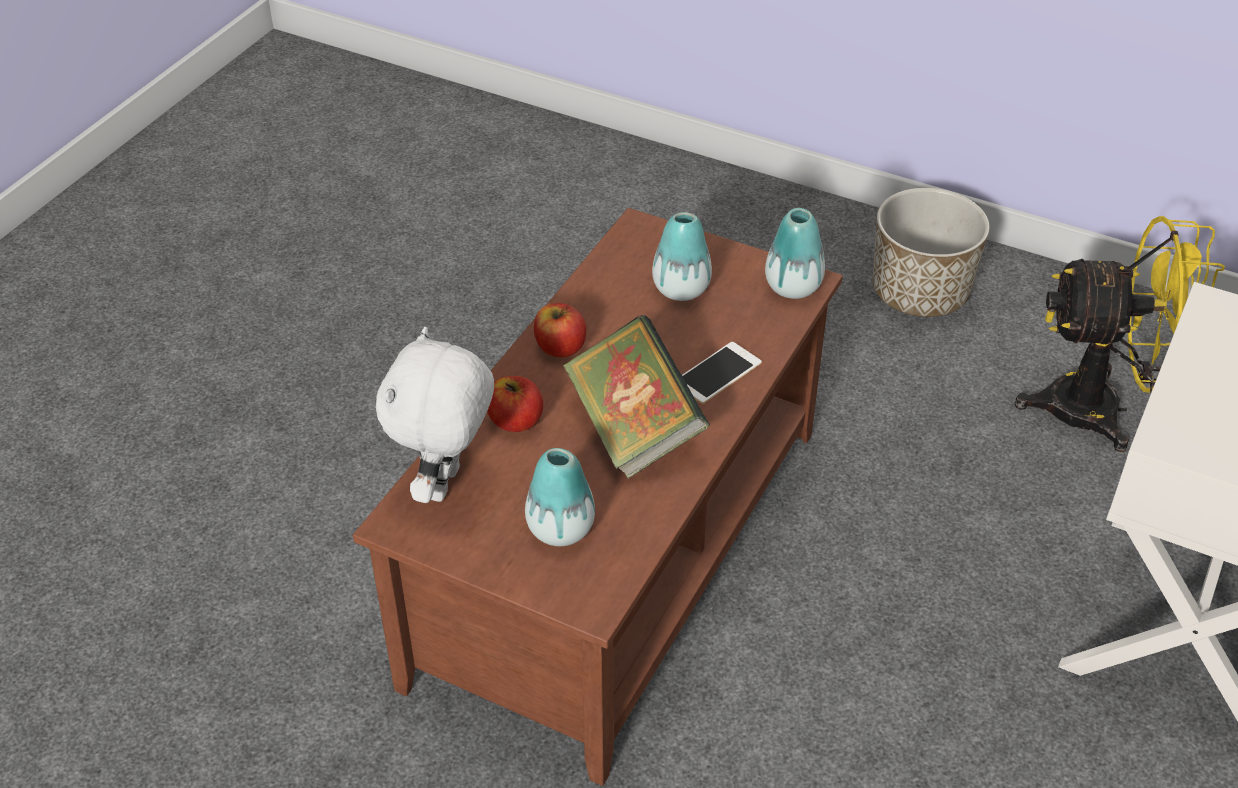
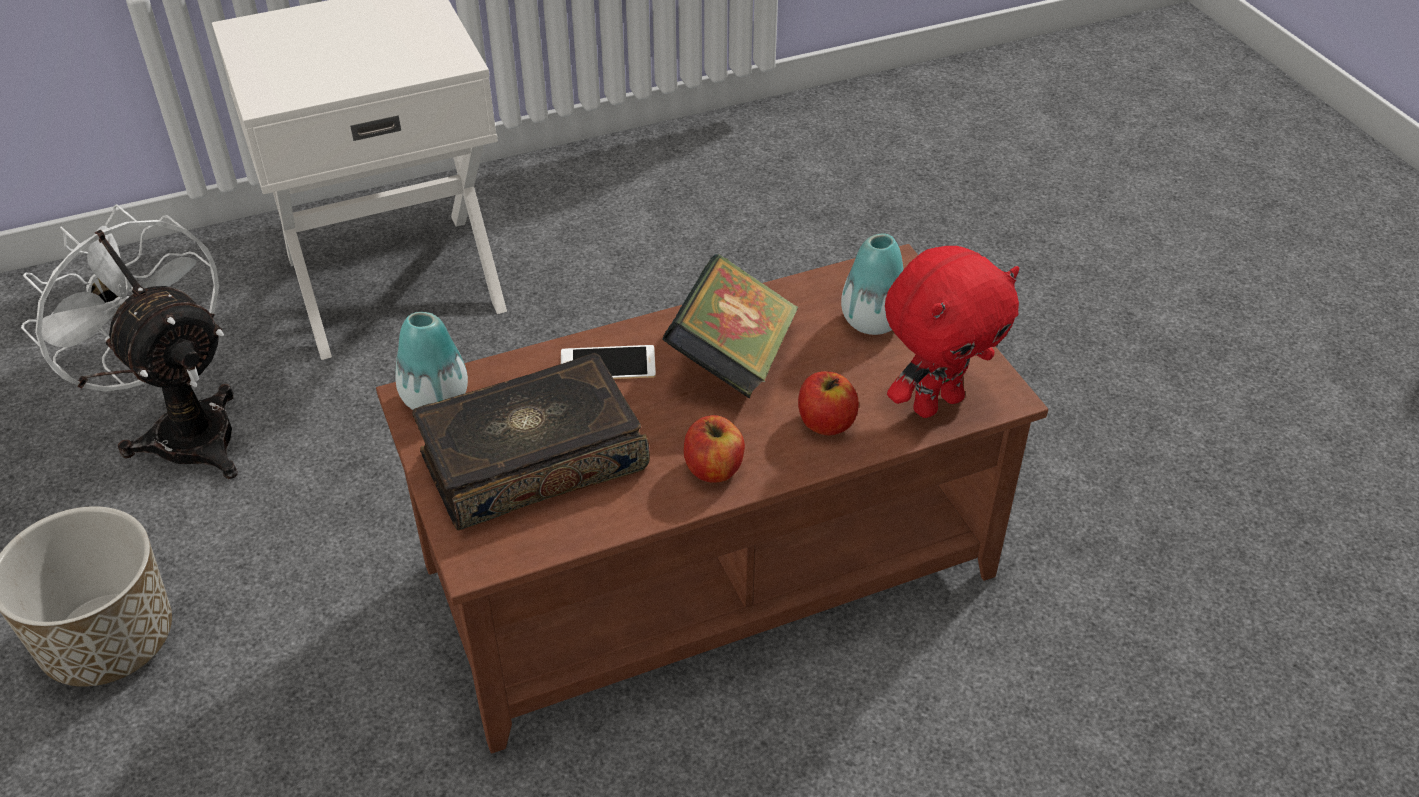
camera: 140 degrees left, 0 degrees up
(446, 485) = (936, 402): white plush toy -> red plush toy
(681, 289) = (532, 459): vase -> book
(1103, 410) = (183, 429): yellow fan -> white fan

